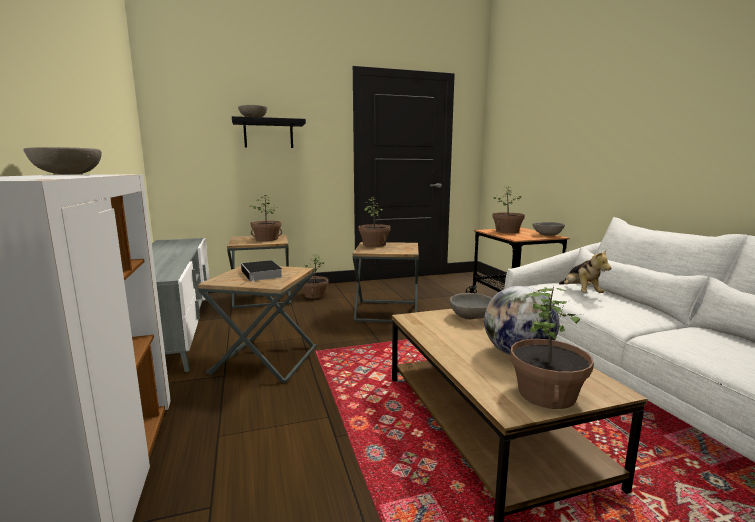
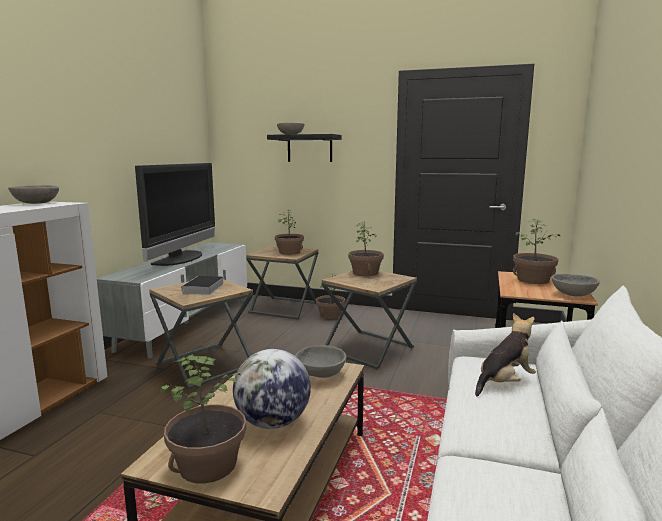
camera: 35 degrees right, 0 degrees up
(164, 255) = (181, 258): none -> television
(580, 293) = (504, 382): plush toy -> plush toy turned 150 degrees counterclockwise

